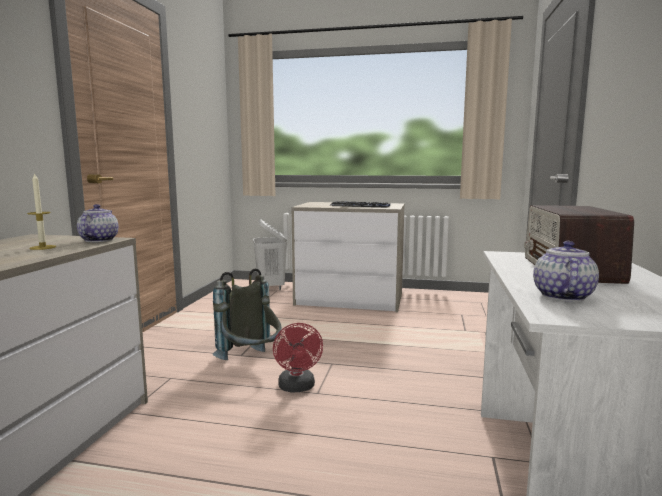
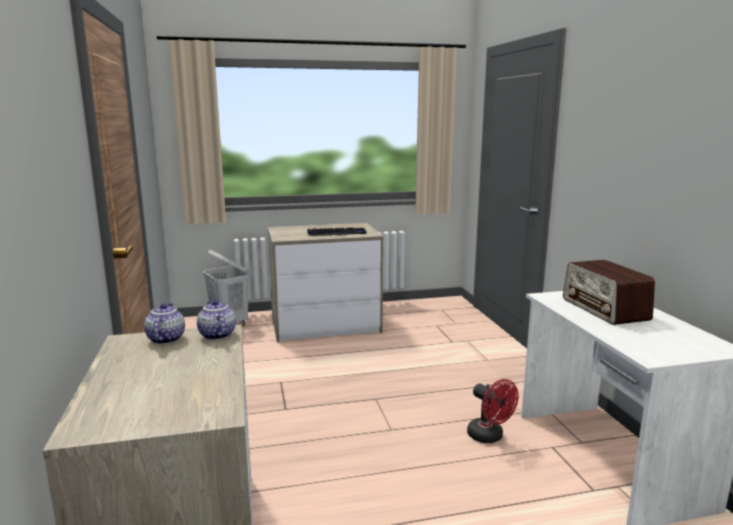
camera: 25 degrees left, 5 degrees up
(42, 247) = (190, 357): candle -> none
(251, 362) = (303, 414): grey backpack -> none
(297, 388) = (370, 429): red fan -> red fan (489, 437)
(562, 296) = (633, 339): teapot -> teapot (166, 338)

